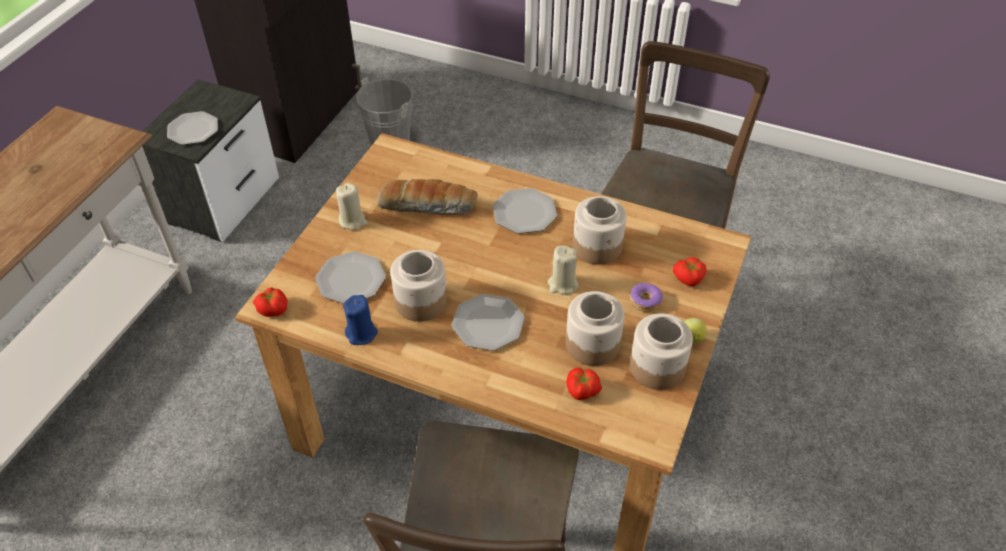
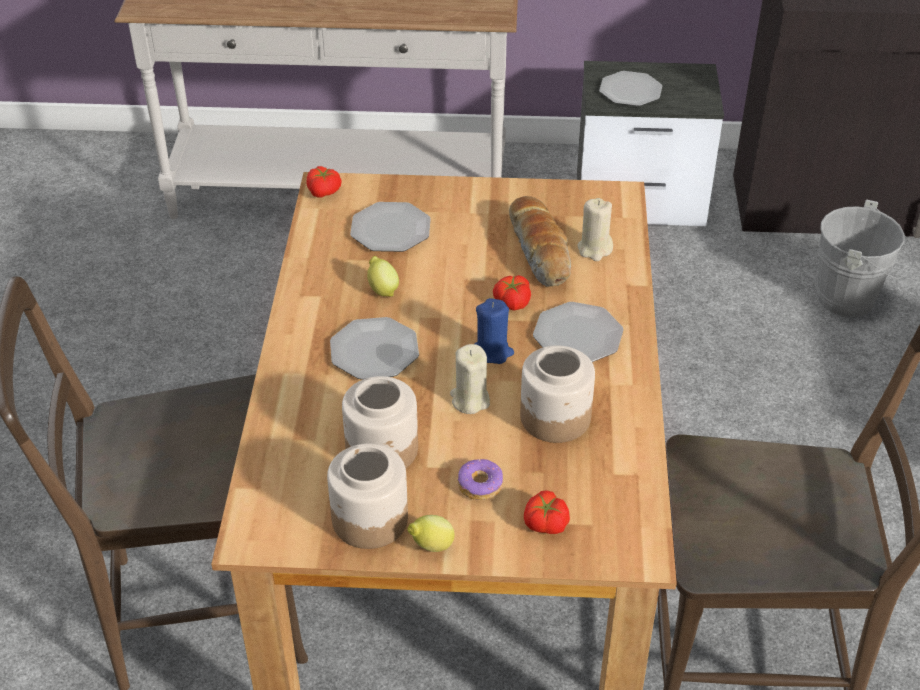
camera: 70 degrees right, 5 degrees down
(352, 221) = (480, 204): beige candle -> beige candle (595, 249)
(361, 333) = (317, 260): blue candle -> blue candle (492, 351)
(420, 302) = (382, 289): jar -> lemon
(582, 391) = (304, 455): tomato -> tomato (511, 302)

